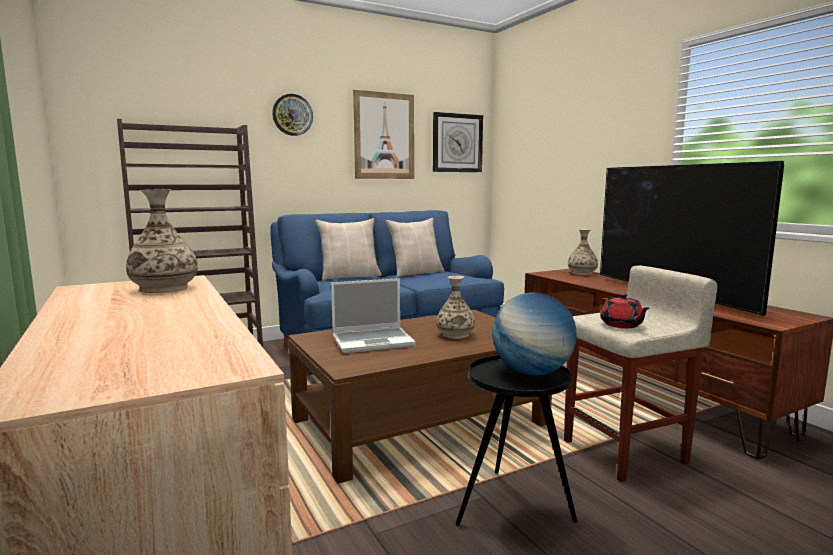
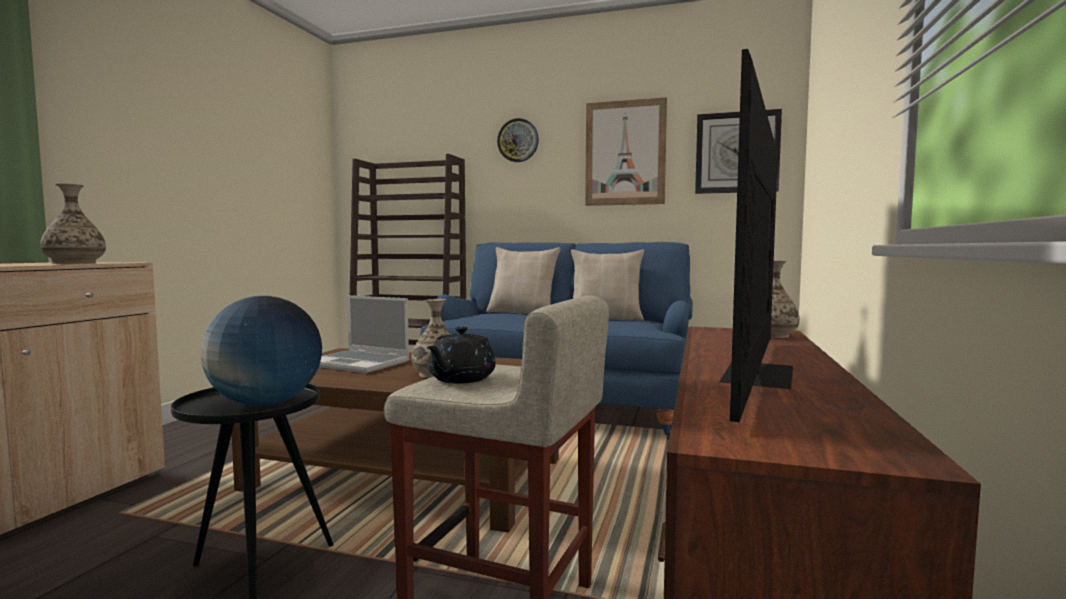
camera: 45 degrees right, 5 degrees down
(622, 325) = (460, 379): red teapot -> black teapot

